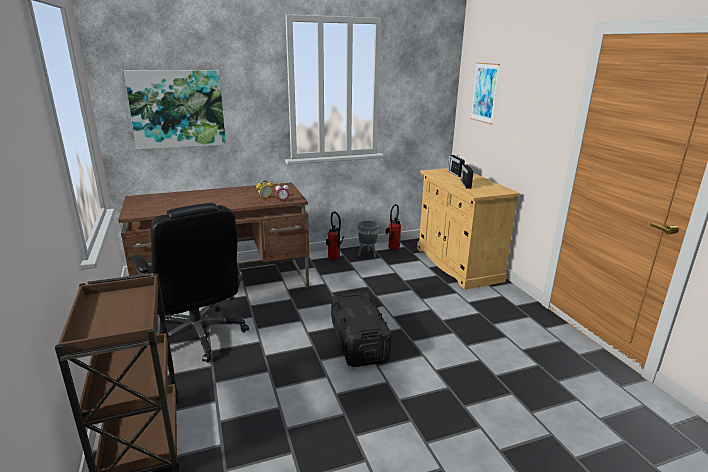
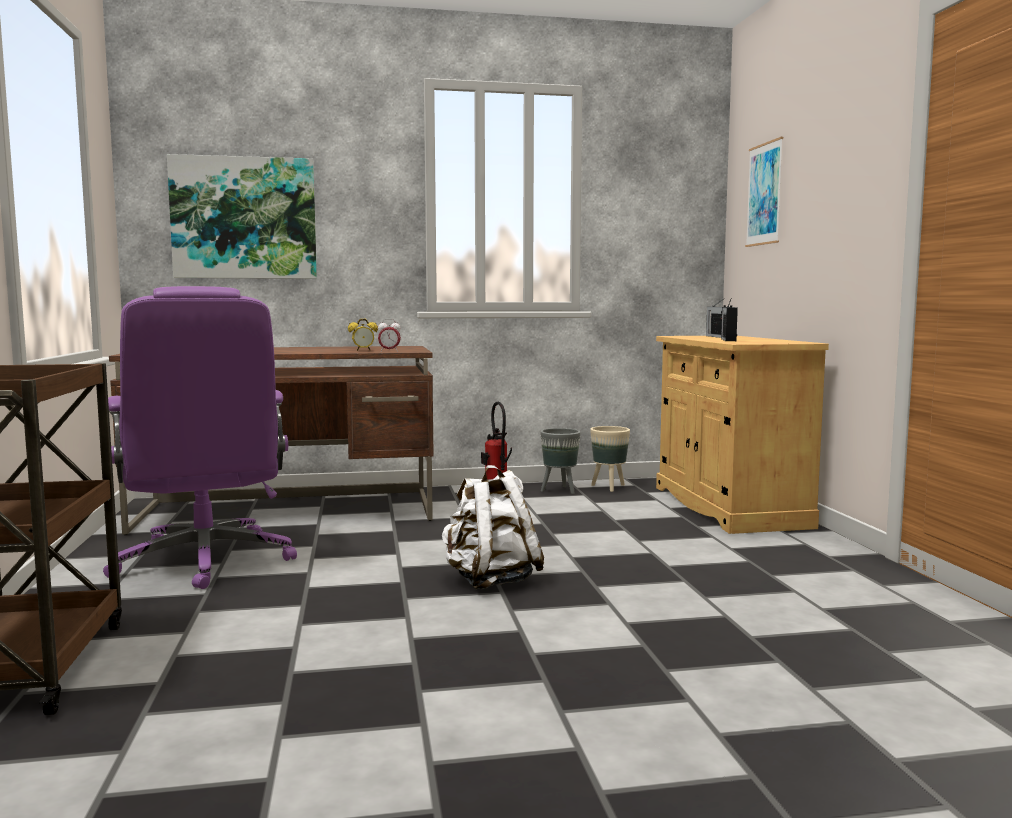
camera: 10 degrees right, 15 degrees down
(198, 336) = (205, 561): black office chair -> purple office chair
(358, 341) = (490, 581): black storage box -> white backpack
(392, 249) = (609, 487): fire extinguisher -> beige planter

